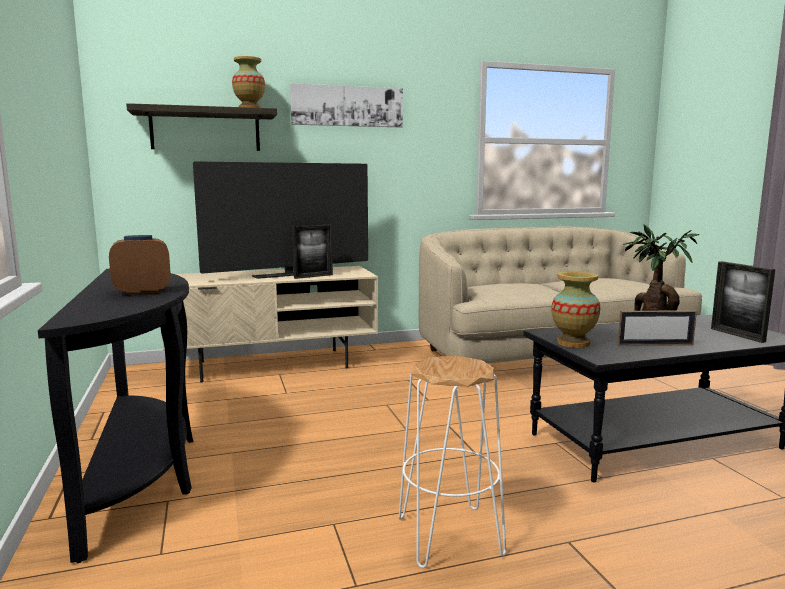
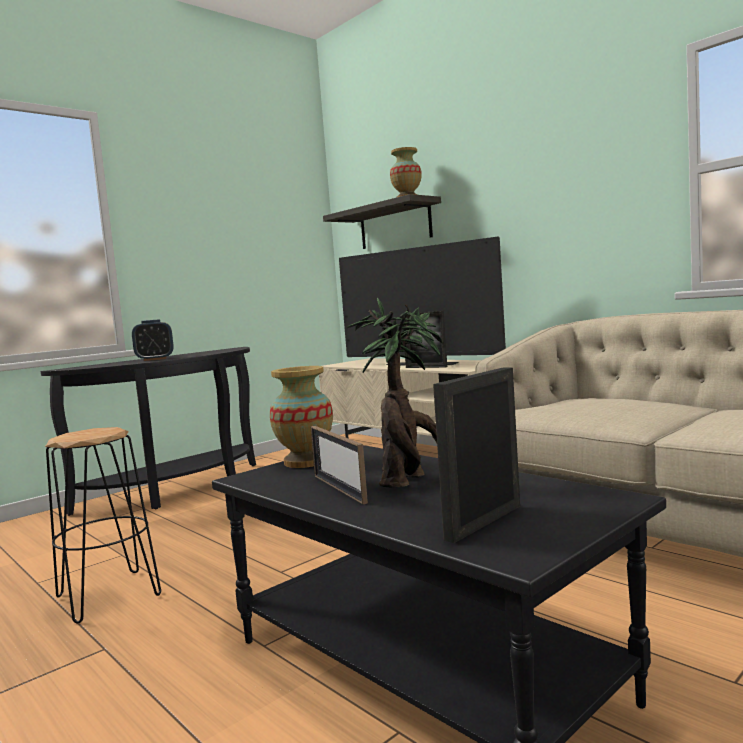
camera: 65 degrees right, 5 degrees down
(142, 292) = (155, 359): alarm clock -> alarm clock turned 120 degrees clockwise
(347, 106) = (507, 170): picture -> none
(449, 535) = (109, 595): white stool -> black stool

